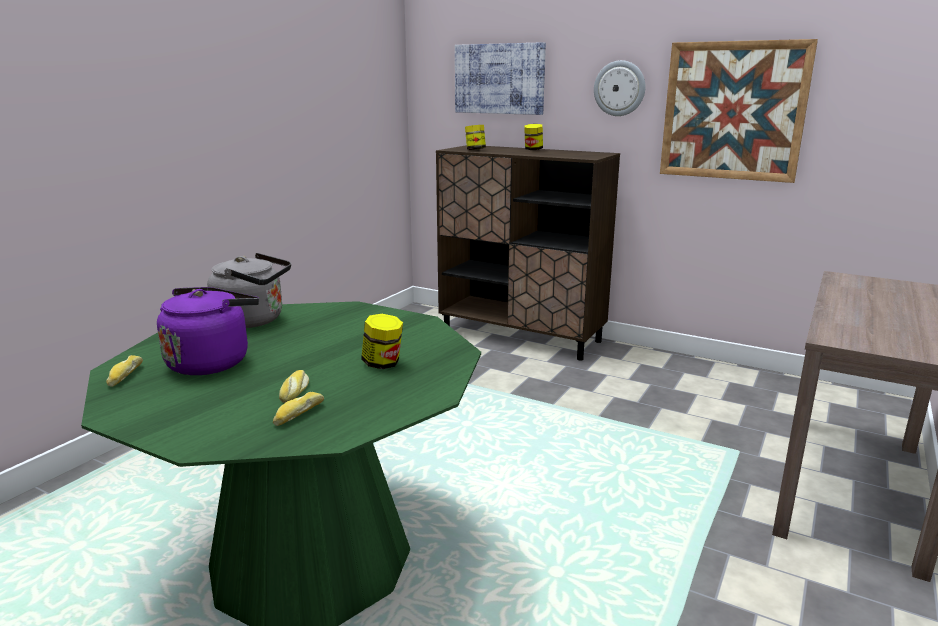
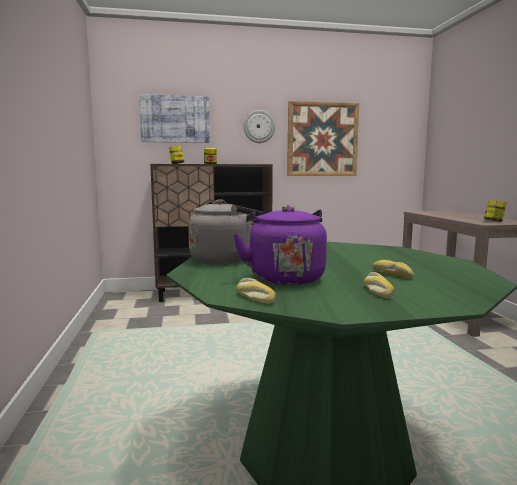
camera: 40 degrees left, 10 degrees down
(298, 414) = (436, 280): bread -> bread (376, 291)
(383, 364) = (382, 257): jar -> jar (494, 221)

